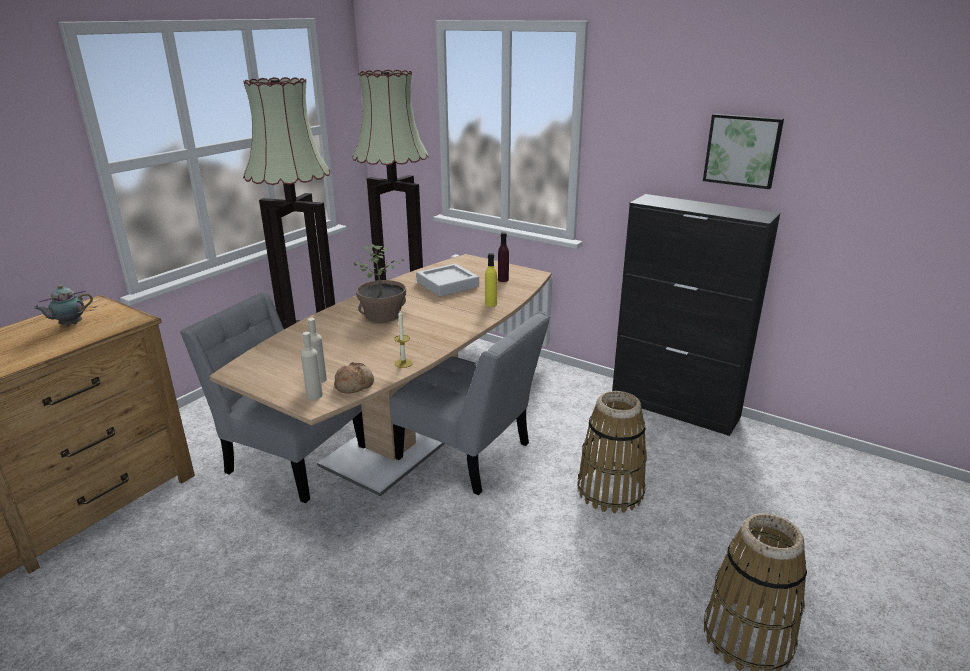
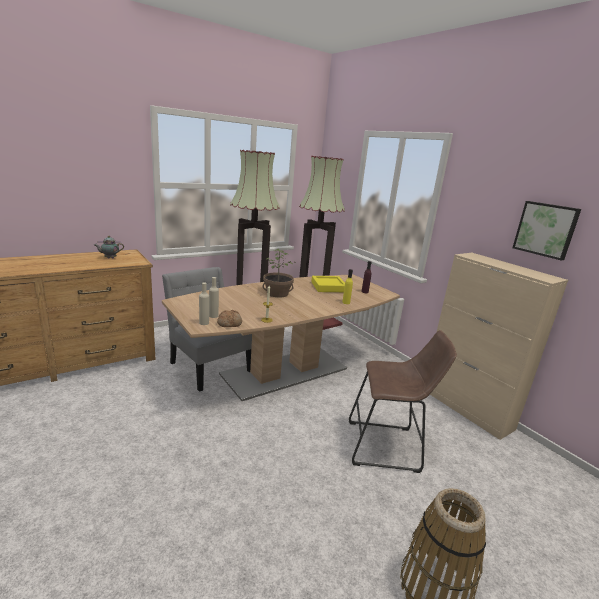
camera: 20 degrees right, 5 degrees down
(447, 284) = (328, 287): grey tray -> yellow tray
(469, 455) = (308, 395): grey chair -> none
(610, 491) = (387, 447): basket -> brown stool
(675, 408) = (466, 409): black cabinet -> beige cabinet

